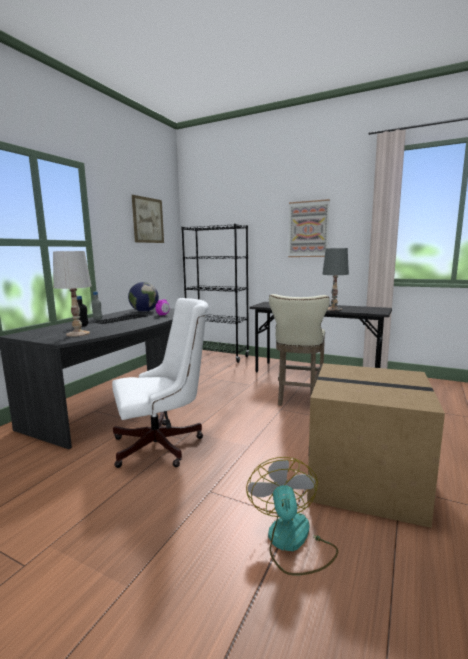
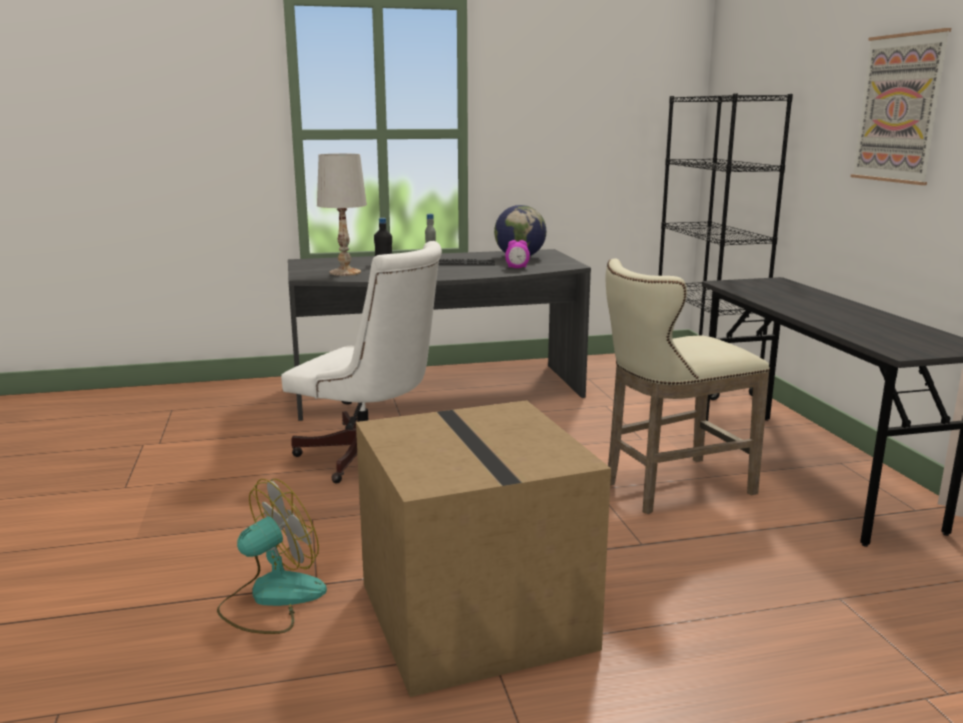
camera: 50 degrees right, 5 degrees up
(148, 220) = (607, 85): picture -> none
(334, 309) = (835, 321): grey table lamp -> none

